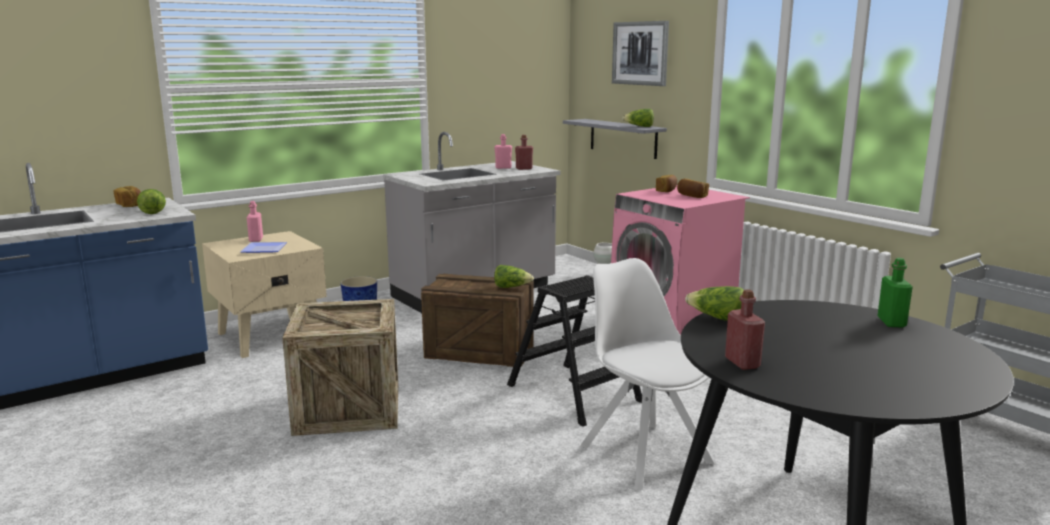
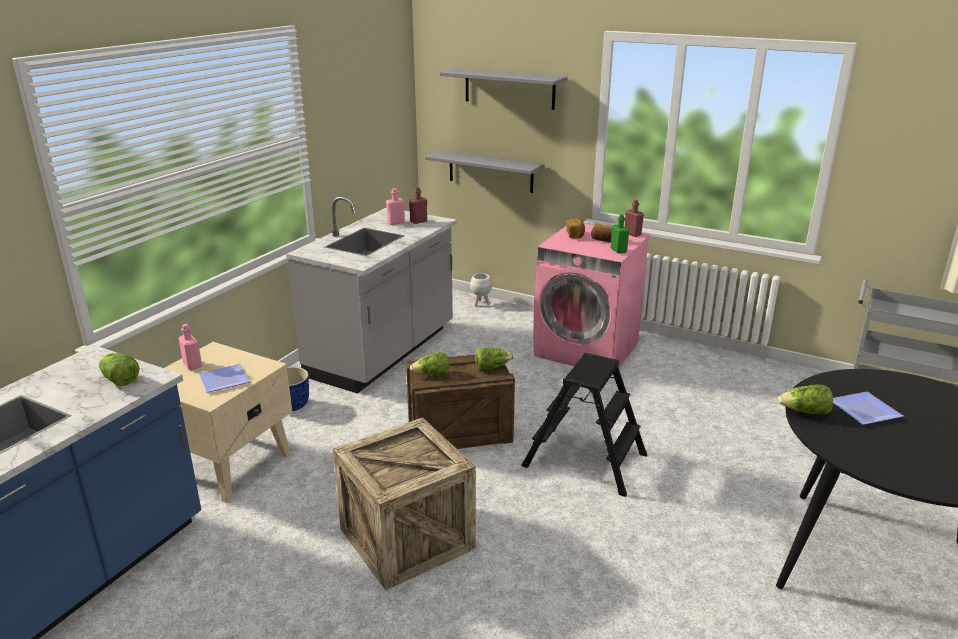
camera: 25 degrees left, 10 degrees up
(130, 205) = (71, 373): bread -> none
(639, 126) = (518, 164): lettuce -> lettuce (432, 374)
(640, 53) = (509, 88): picture -> grey shelf
(644, 453) = (695, 512): white chair -> none
(742, 363) = (881, 465): red bottle -> red bottle (632, 234)
(795, 328) = (864, 409): none -> plate
(891, 322) = (911, 385): green bottle -> green bottle (618, 250)

